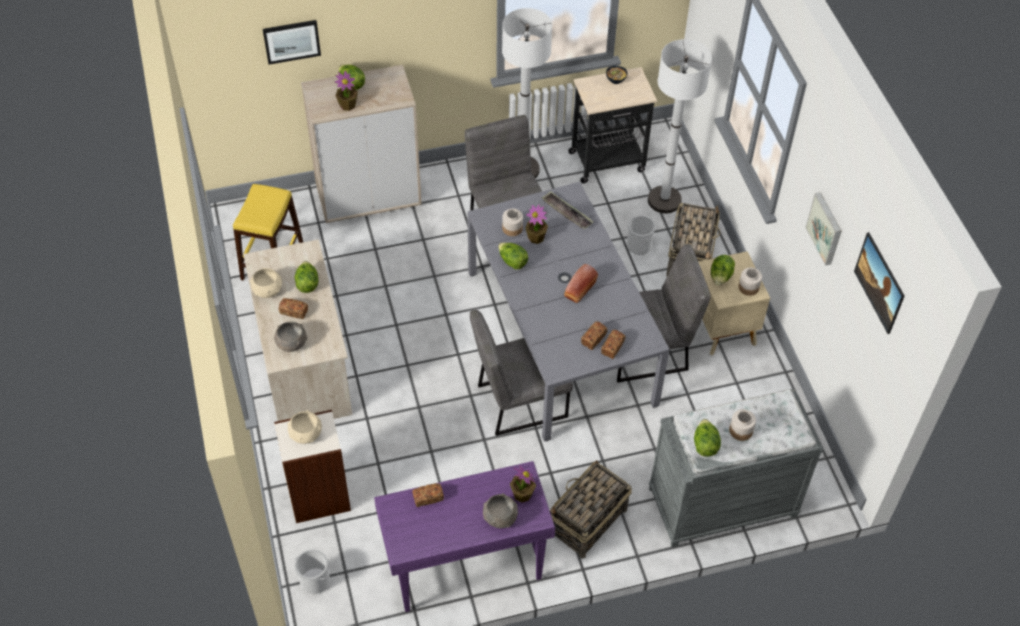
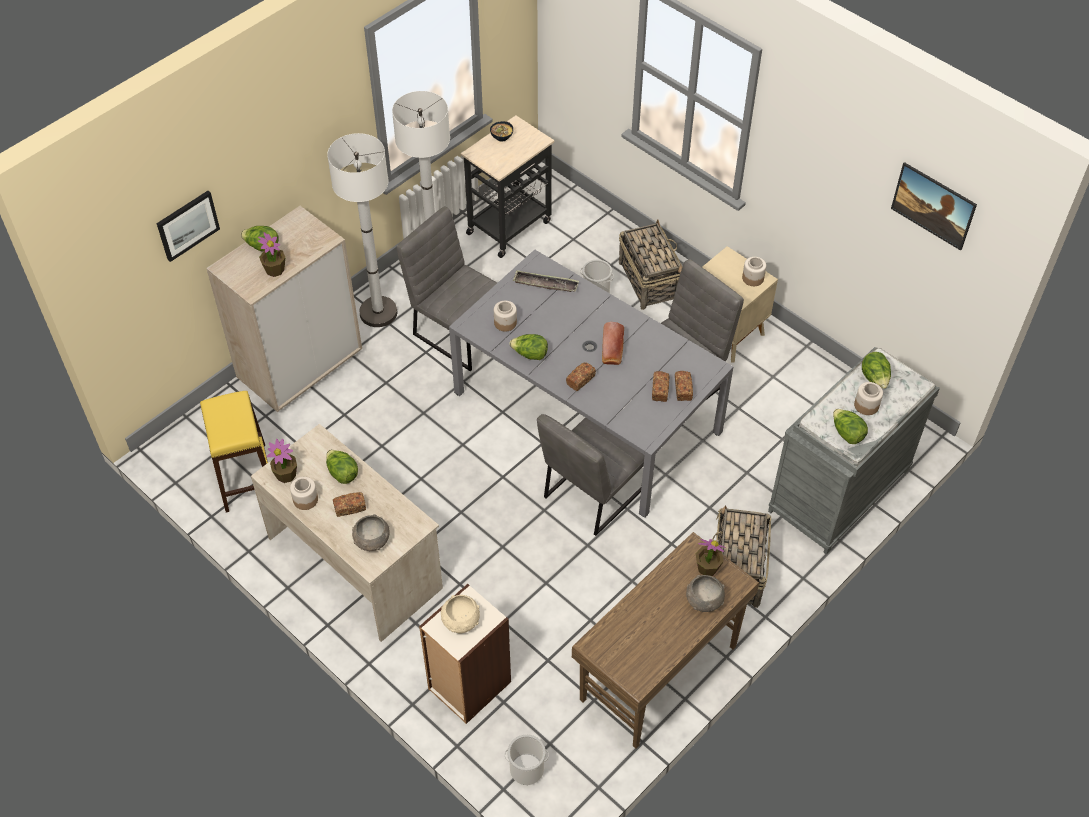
camera: 30 degrees left, 0 degrees up
(268, 290) = (305, 499): beige bowl -> jar
(428, 498) = (624, 619): bread -> bread (580, 380)
(464, 566) = (658, 674): purple console table -> brown console table
(536, 237) = (534, 321): potted plant -> potted plant (286, 475)
(664, 200) = (588, 240): white floor lamp -> white floor lamp (378, 312)
(720, 277) = (722, 280): lettuce -> lettuce (875, 378)
(826, 228) = (832, 182): picture -> none

